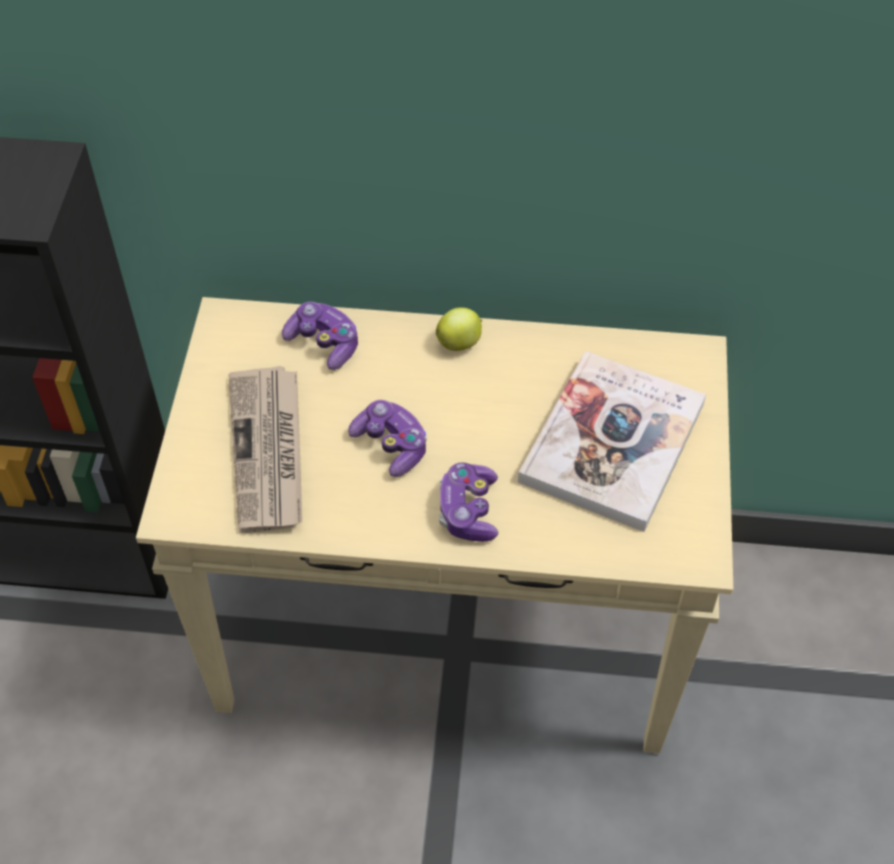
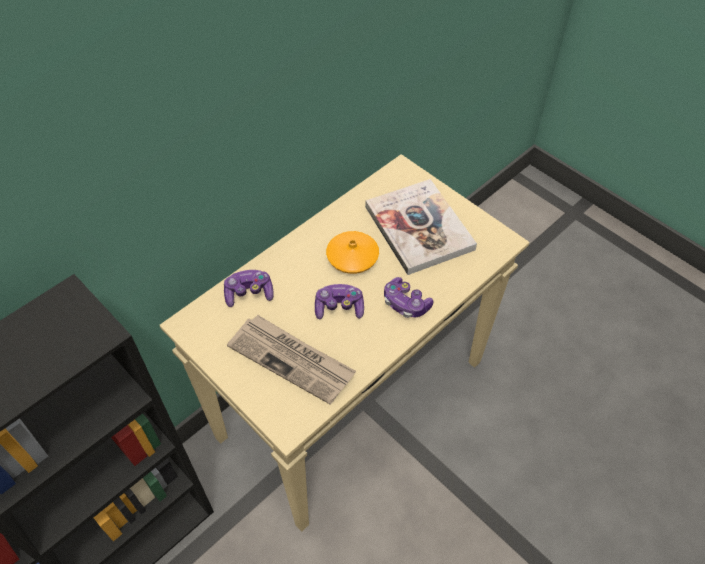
camera: 50 degrees left, 0 degrees up
(460, 343) = (307, 242): apple -> none
(485, 405) = (352, 257): none -> orange vase

